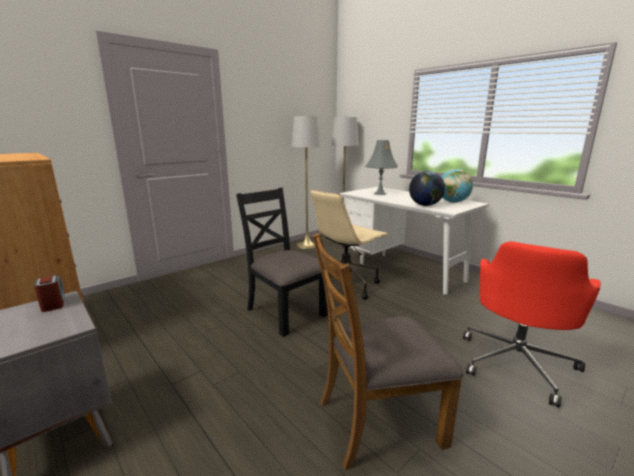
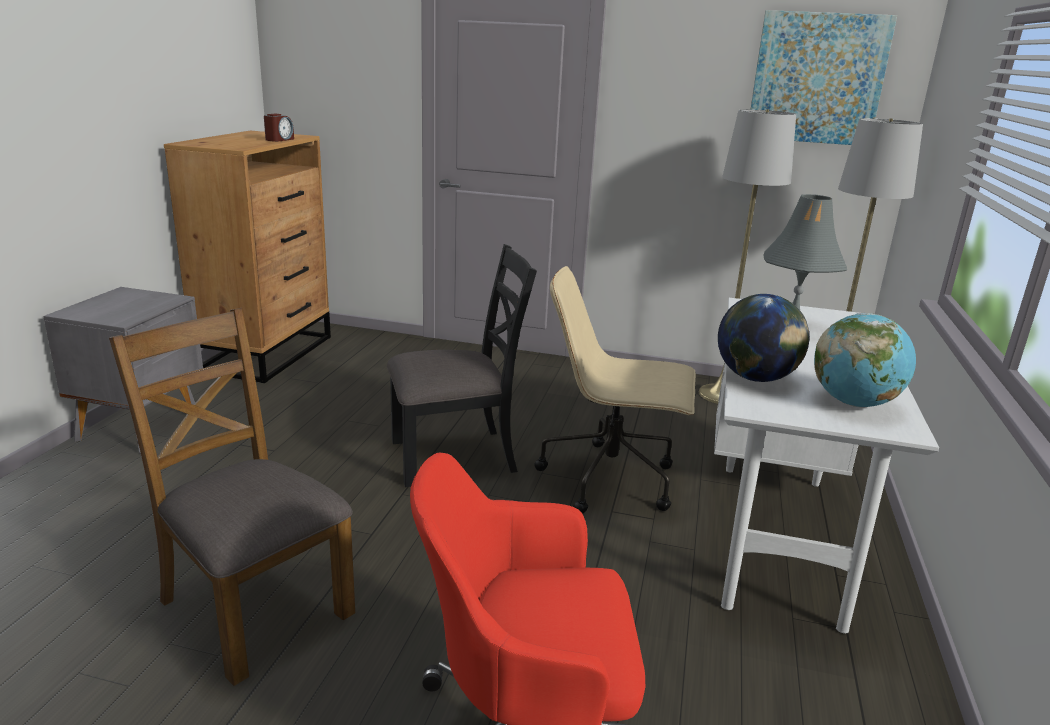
camera: 55 degrees right, 5 degrees up
(53, 303) = (161, 299): alarm clock -> alarm clock (279, 140)
(285, 312) = (454, 456): black chair -> black chair turned 60 degrees clockwise
(306, 103) = (817, 79): none -> picture

